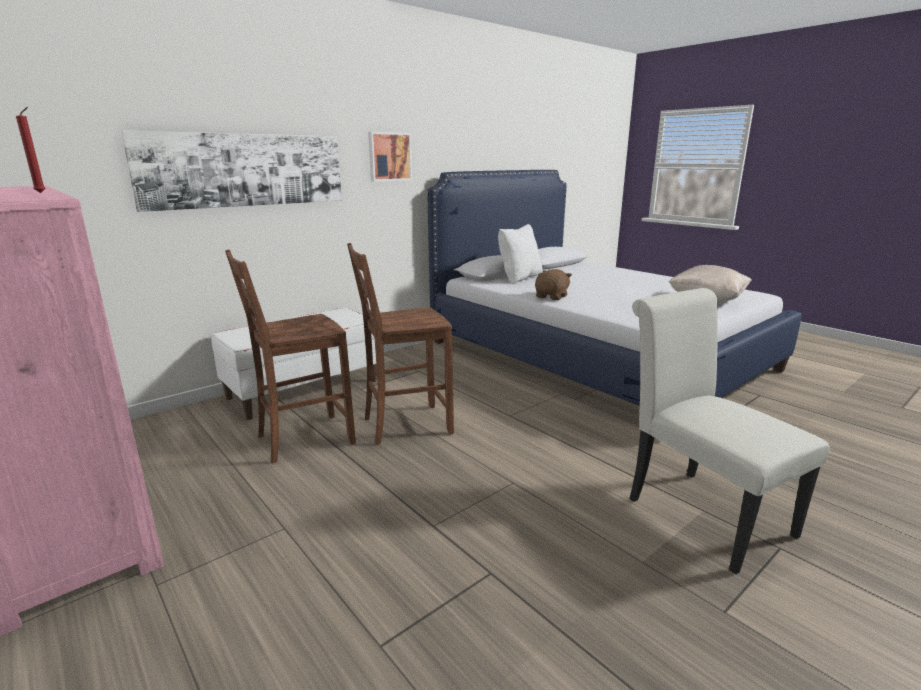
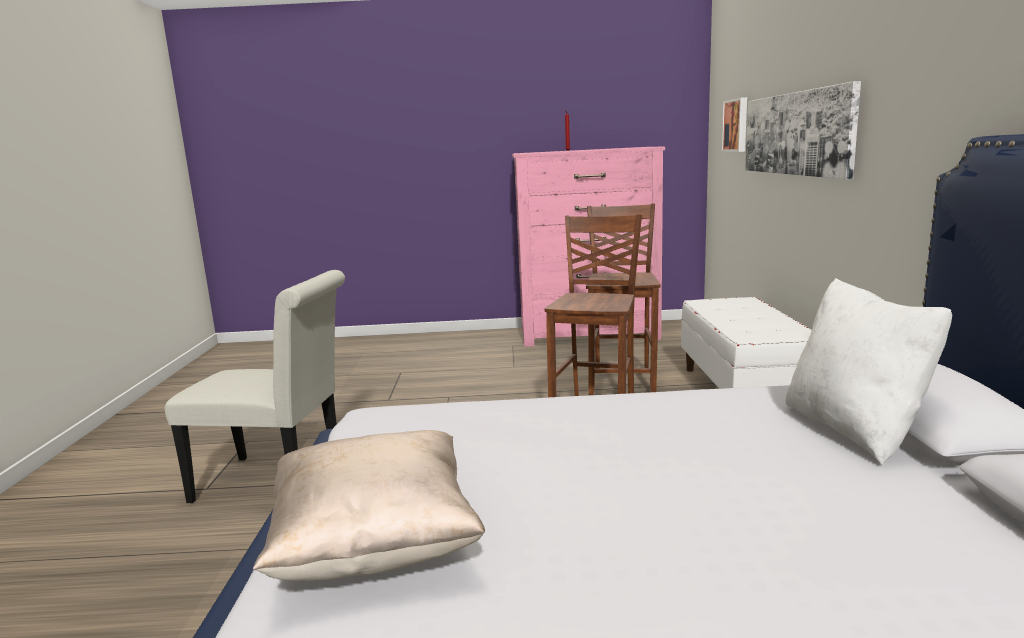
camera: 130 degrees right, 5 degrees down
(389, 156) = (919, 106): picture -> picture (736, 125)
(552, 297) = (642, 405): brown plush toy -> none

